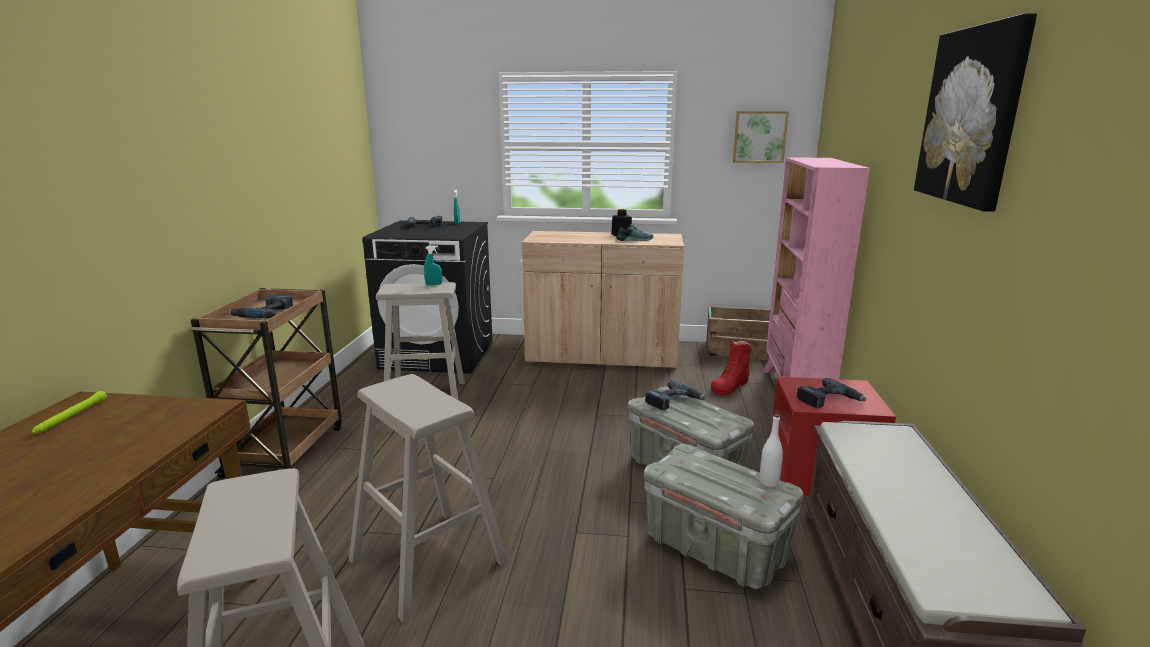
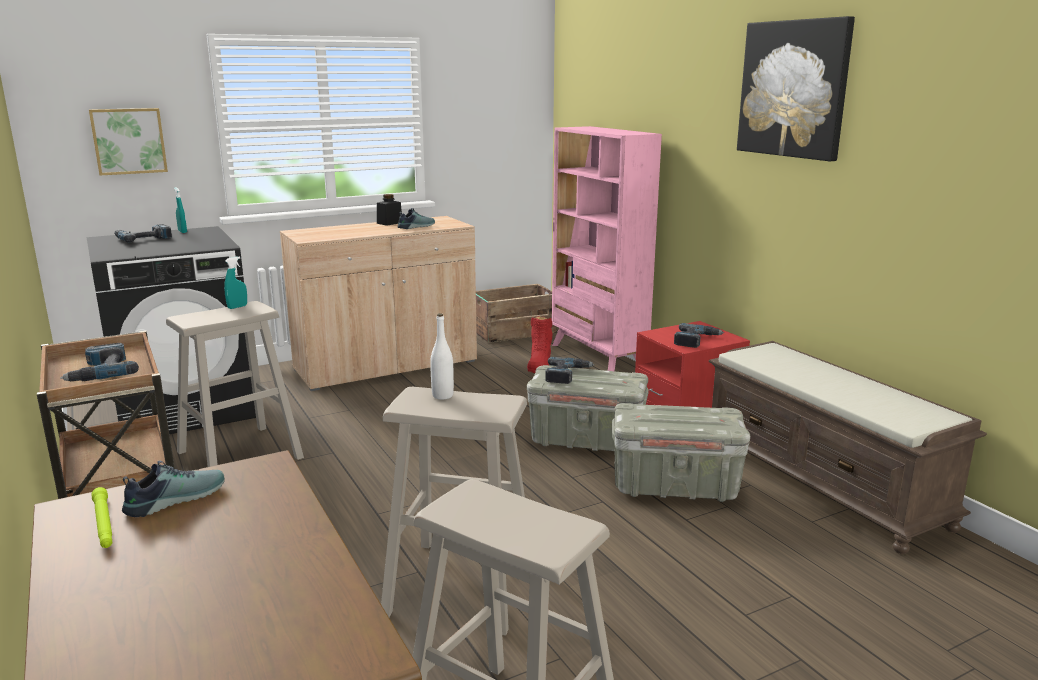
camera: 35 degrees left, 0 degrees up
(127, 413) = (174, 498): none -> shoe
(759, 137) = (503, 108): picture -> picture (128, 141)
(769, 482) = (714, 410): white bottle -> white bottle (442, 395)

